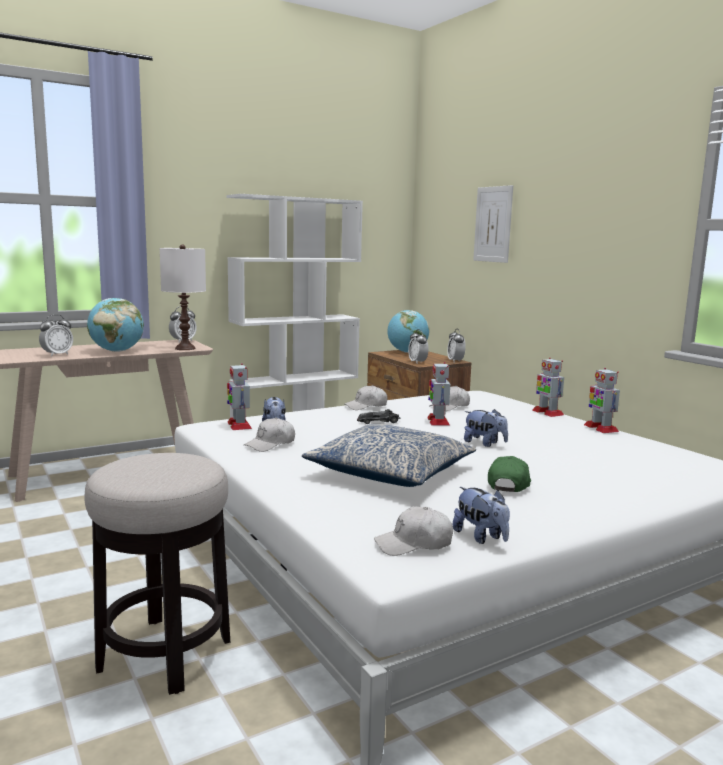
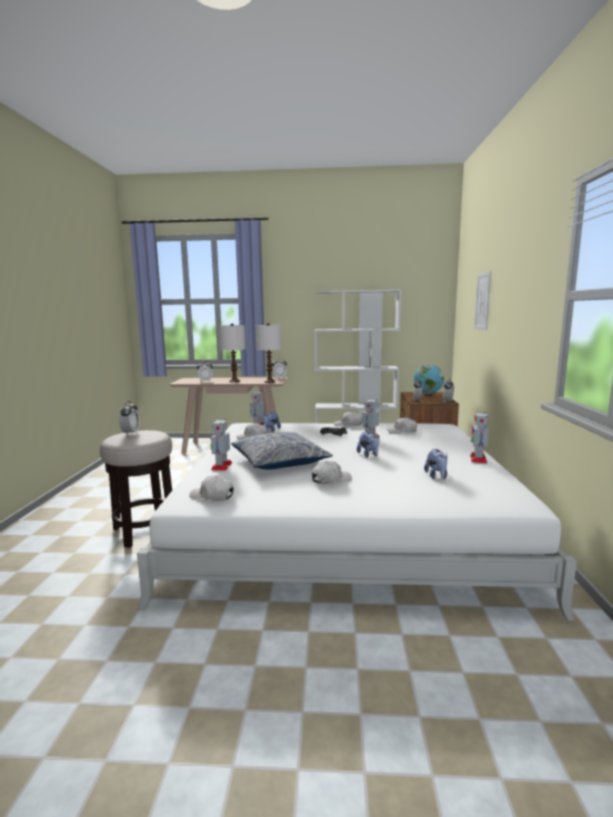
camera: 35 degrees right, 0 degrees up
(117, 351) = (234, 381): globe -> white table lamp
(137, 464) = (130, 433): none -> alarm clock
(481, 537) = (251, 501): plush toy -> plush toy (436, 476)
(509, 484) = (331, 480): green cap -> white cap
(547, 412) = (465, 444): toy robot -> toy robot (221, 466)

